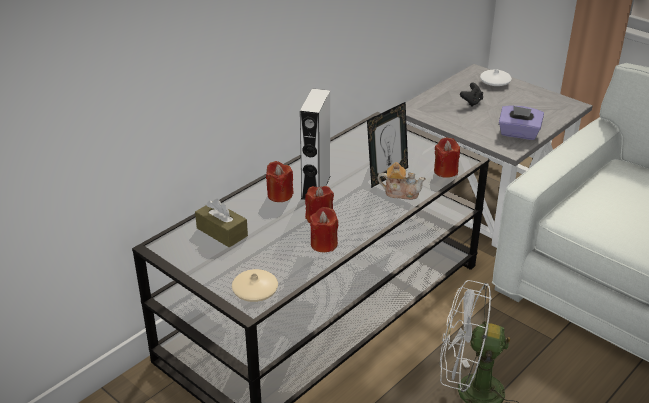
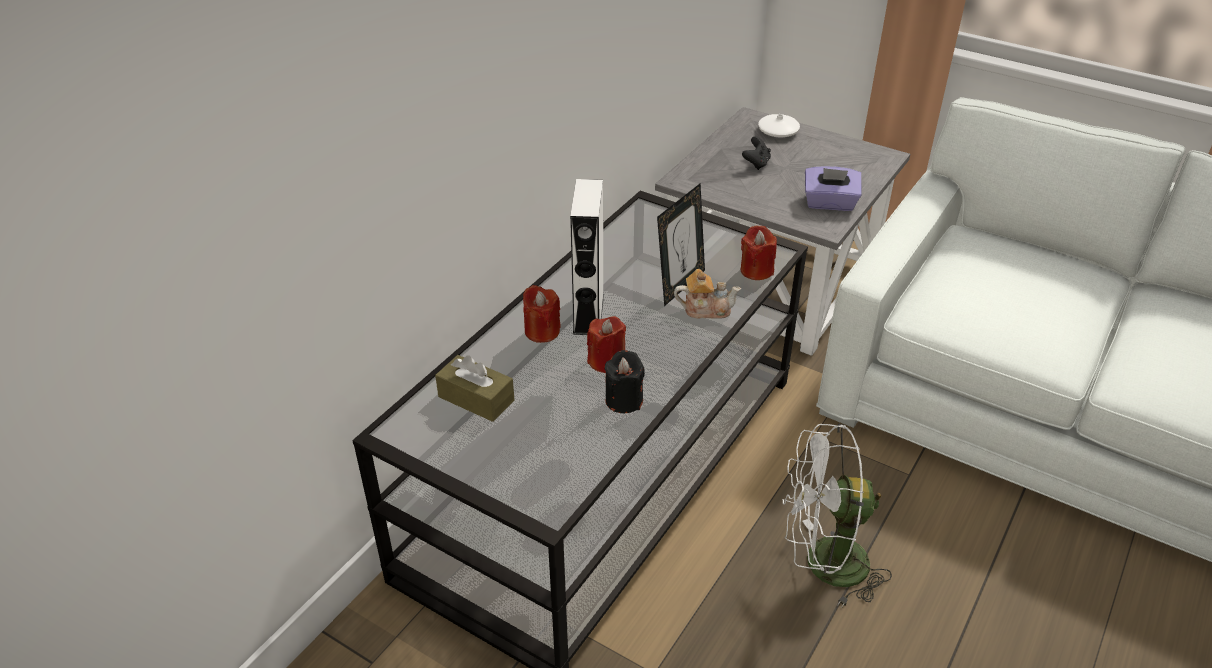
camera: 10 degrees left, 5 degrees up
(255, 291) = (548, 486): beige vase -> none
(324, 244) = (624, 400): red candle -> black candle

